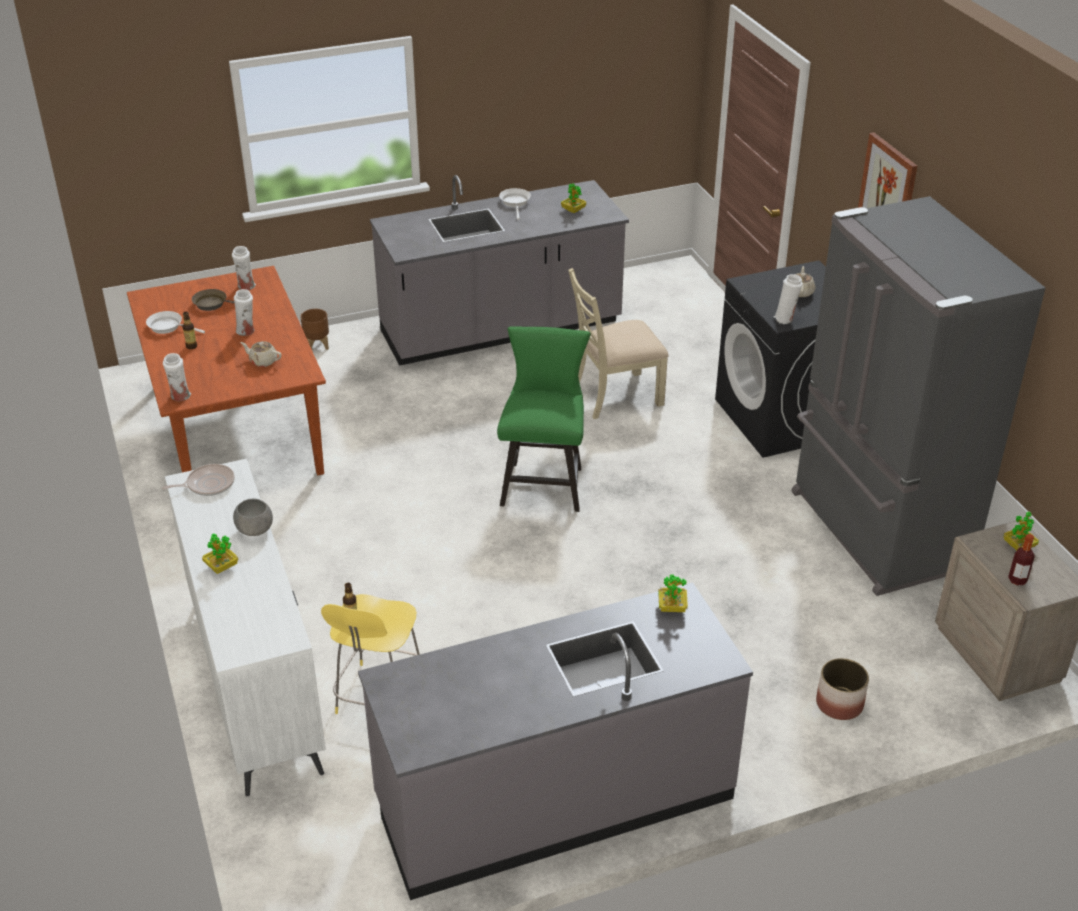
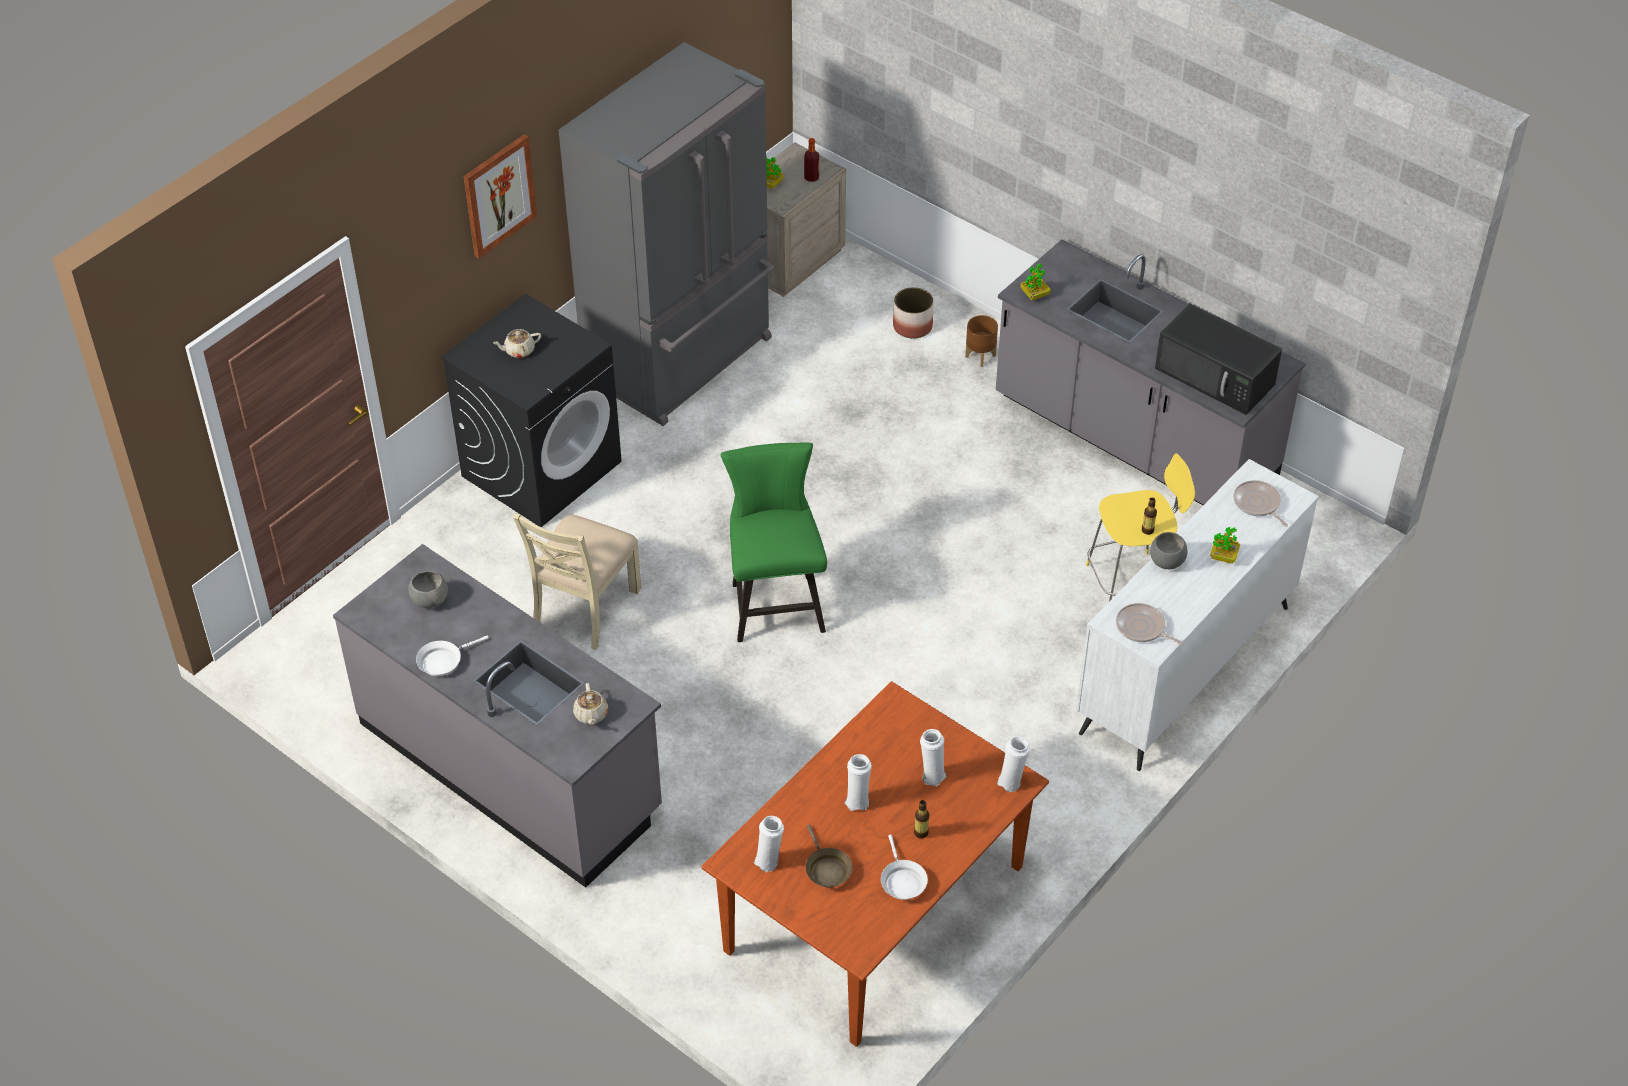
camera: 120 degrees left, 10 degrees up
(252, 622) = (1258, 504): none -> frying pan
(263, 361) = (899, 751): beige teapot -> beige teapot (591, 714)
(317, 345) = (662, 932): brown planter -> brown planter (980, 356)
(440, 686) = (1216, 377): none -> black microwave
(544, 482) = (775, 601): green chair -> green chair turned 105 degrees clockwise
(573, 210) = (429, 600): potted plant -> grey bowl
(615, 395) = (584, 608): beige chair -> beige chair turned 75 degrees clockwise
(785, 319) = (581, 346): white vase -> white vase (931, 775)

